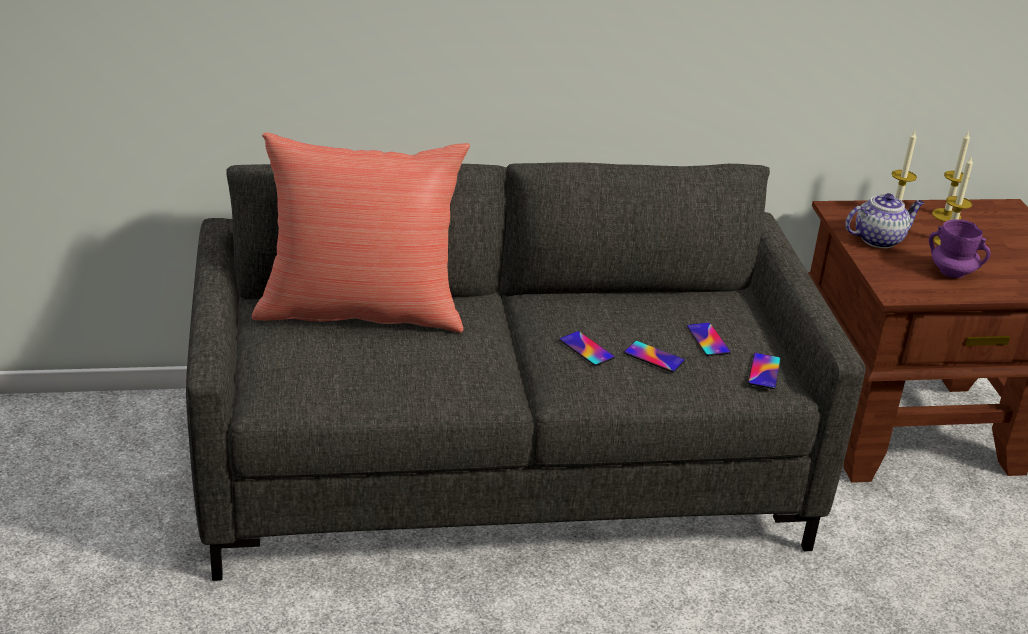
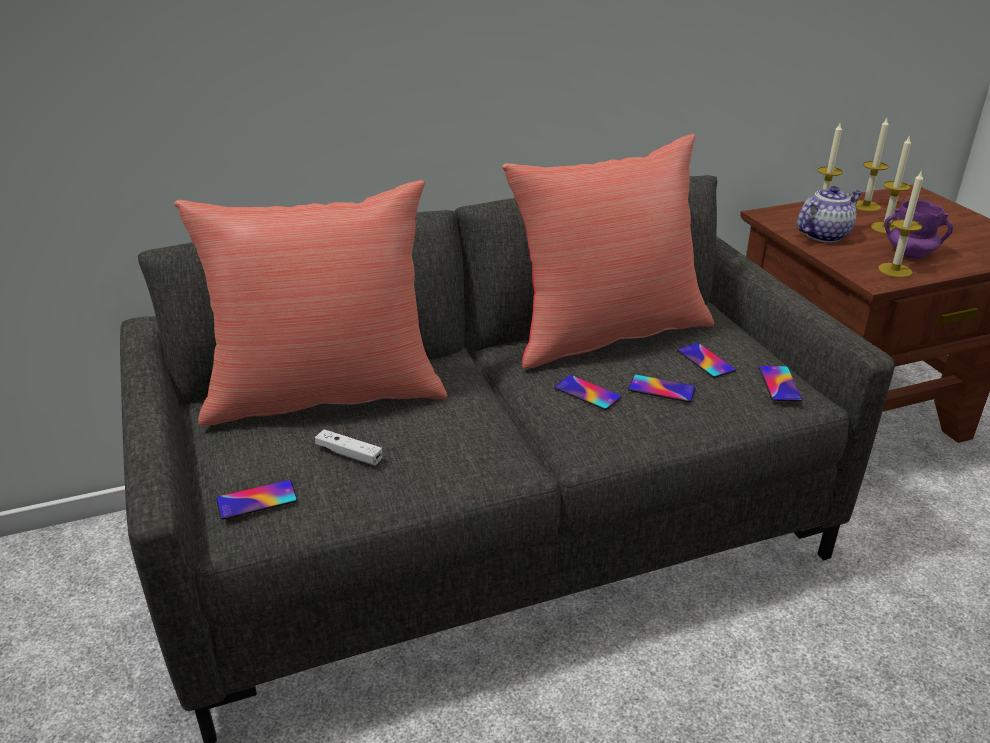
camera: 10 degrees left, 0 degrees up
(285, 384) = (257, 500): none -> phone
(367, 363) = (349, 454): none -> white game controller
(630, 299) = (606, 332): none -> red pillow
(923, 286) = (895, 270): none -> candle

